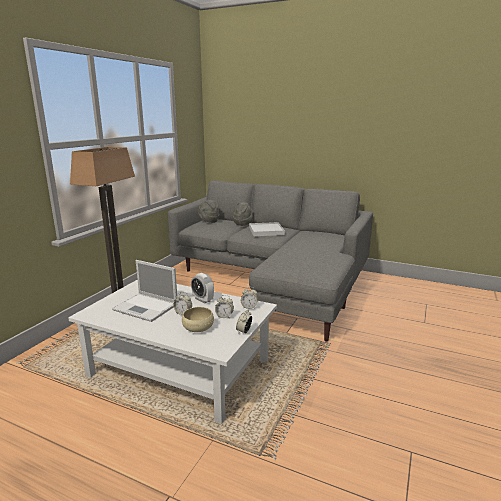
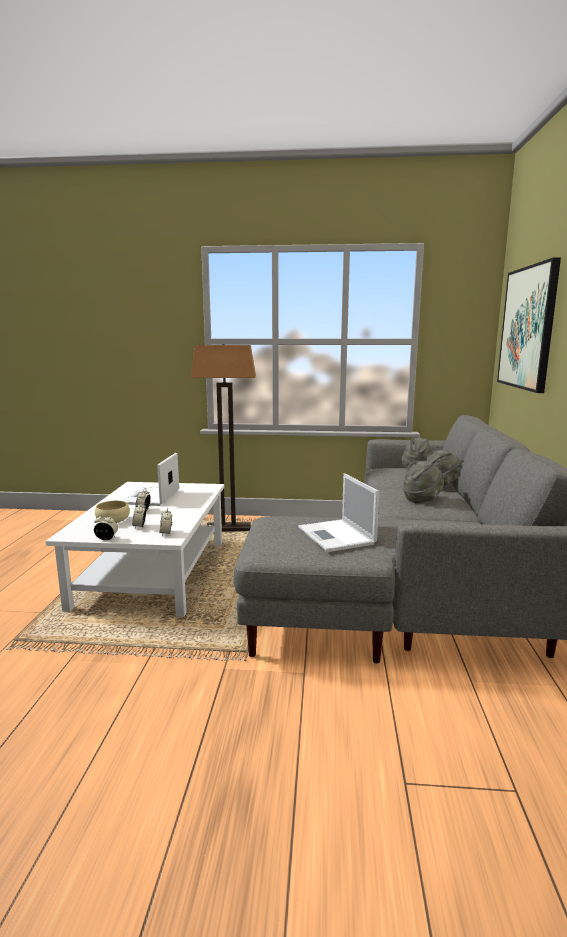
camera: 70 degrees right, 5 degrees down
(203, 300) = (177, 512): alarm clock -> none
(253, 124) = (528, 328): none -> picture
(266, 231) = (422, 499): white tray -> grey hat
(312, 256) = (337, 536): none -> laptop

